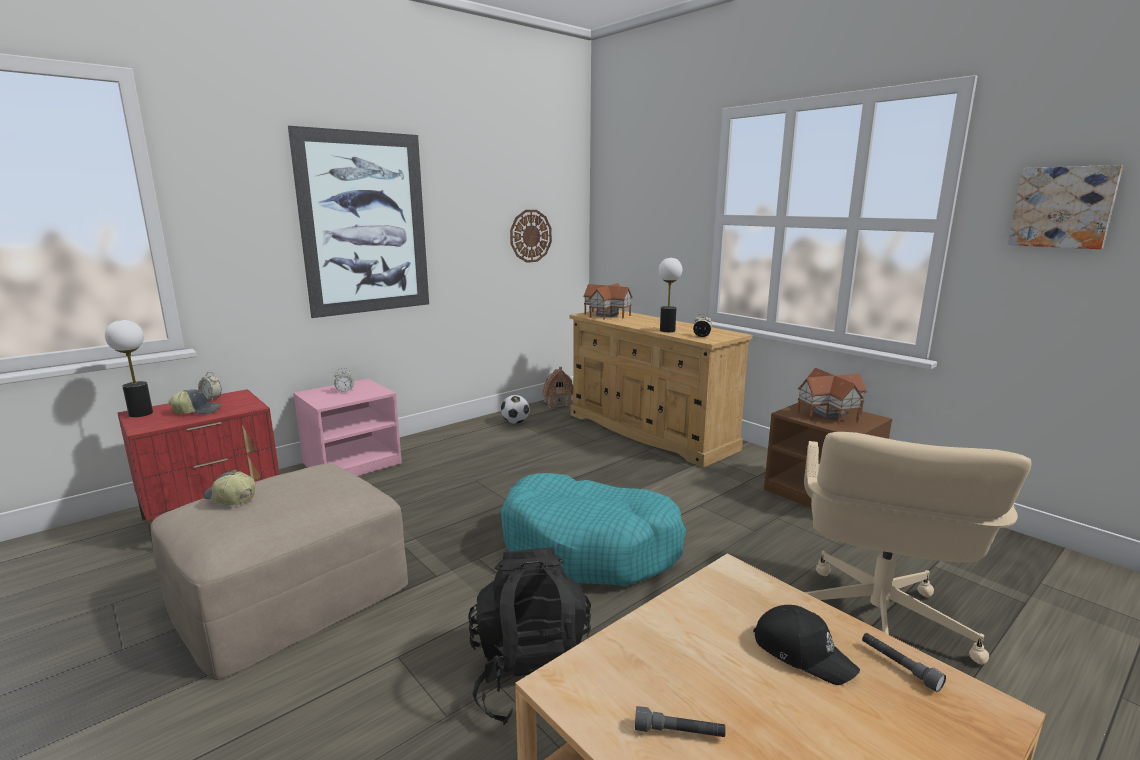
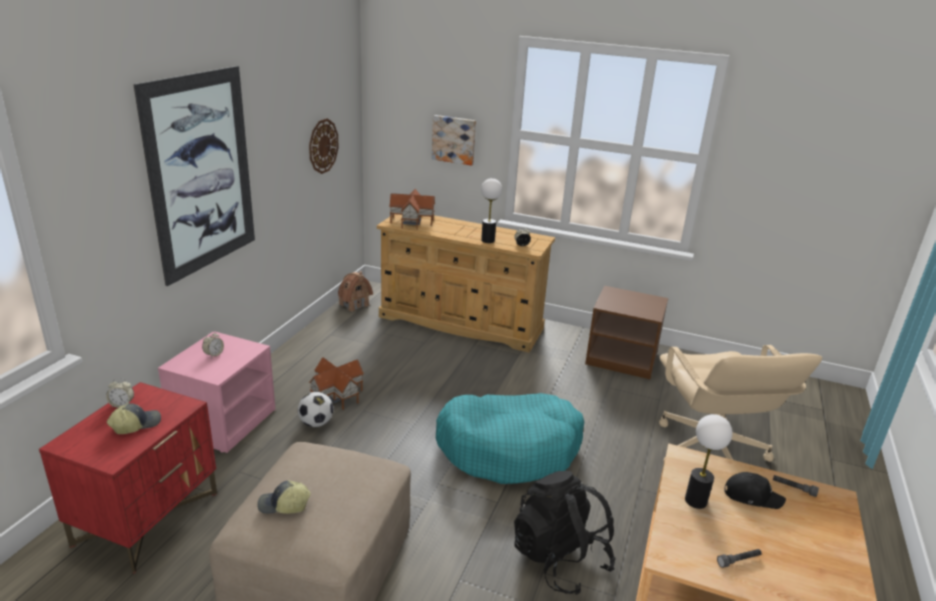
camera: 30 degrees left, 10 degrees up
(141, 413) = (74, 443): table lamp -> table lamp (696, 500)
(515, 422) = (335, 336): football -> football (316, 423)
(830, 413) = (629, 300): toy house -> toy house (338, 395)
(1063, 207) = (778, 155): picture -> picture (454, 139)

